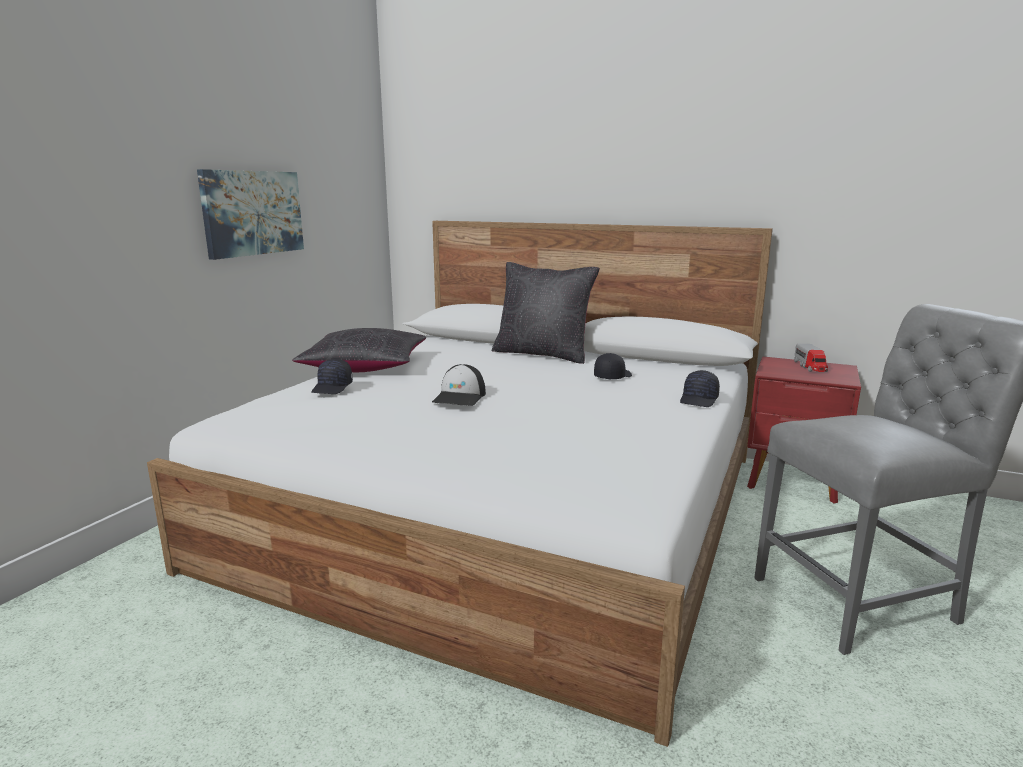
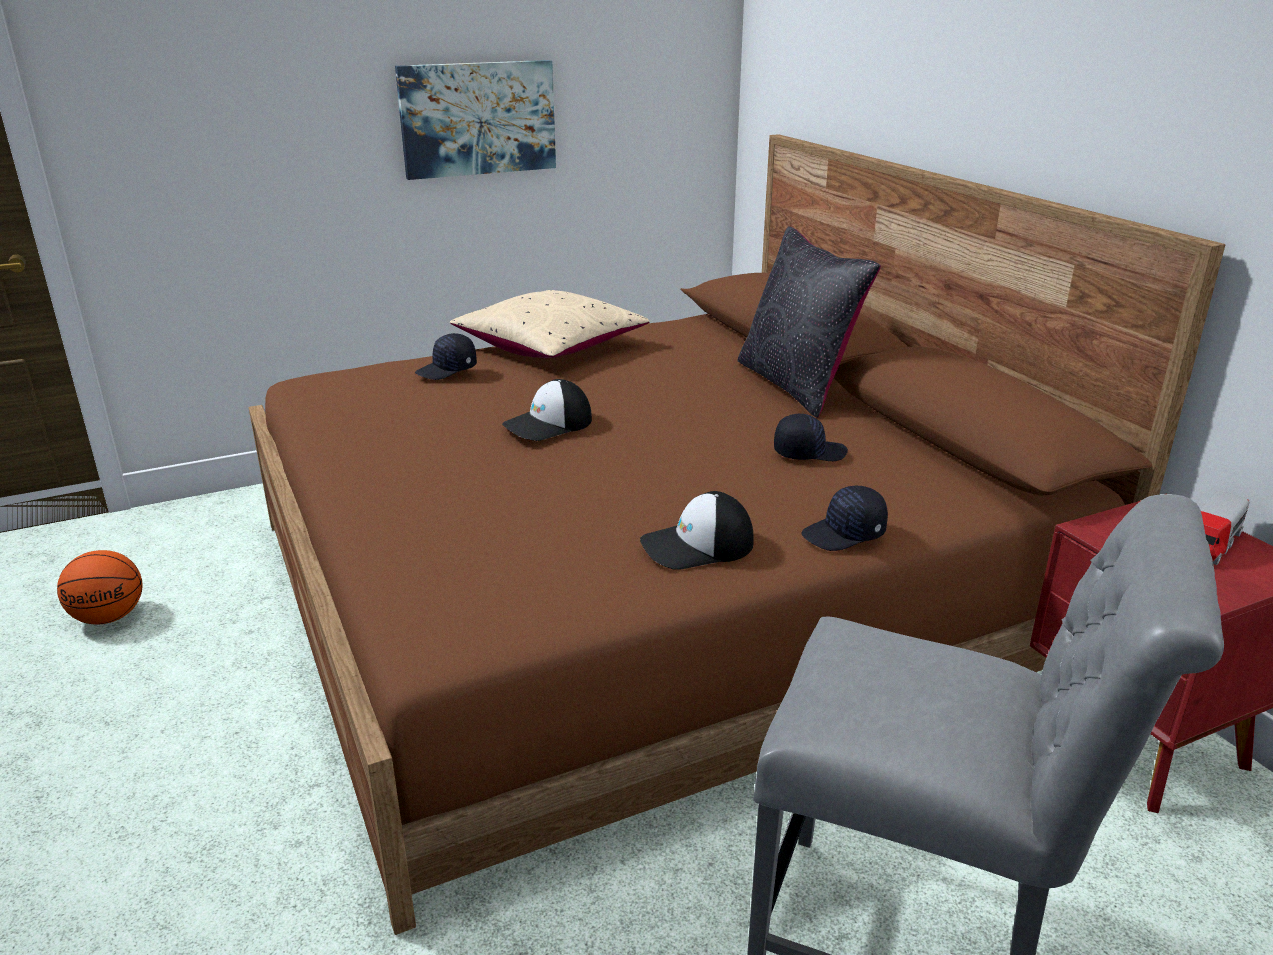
camera: 40 degrees right, 10 degrees up
(97, 702) = (110, 617): none -> basketball
(365, 366) = (550, 347): black pillow -> beige pillow
(508, 506) = (646, 590): white bed -> brown bed
(656, 422) = (697, 546): none -> cap

